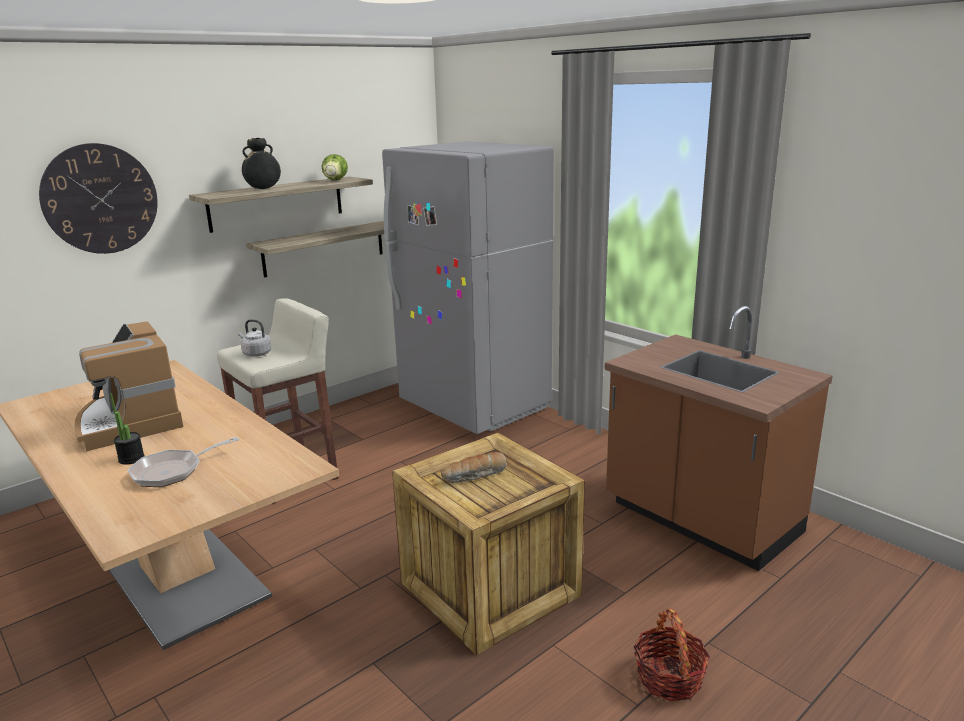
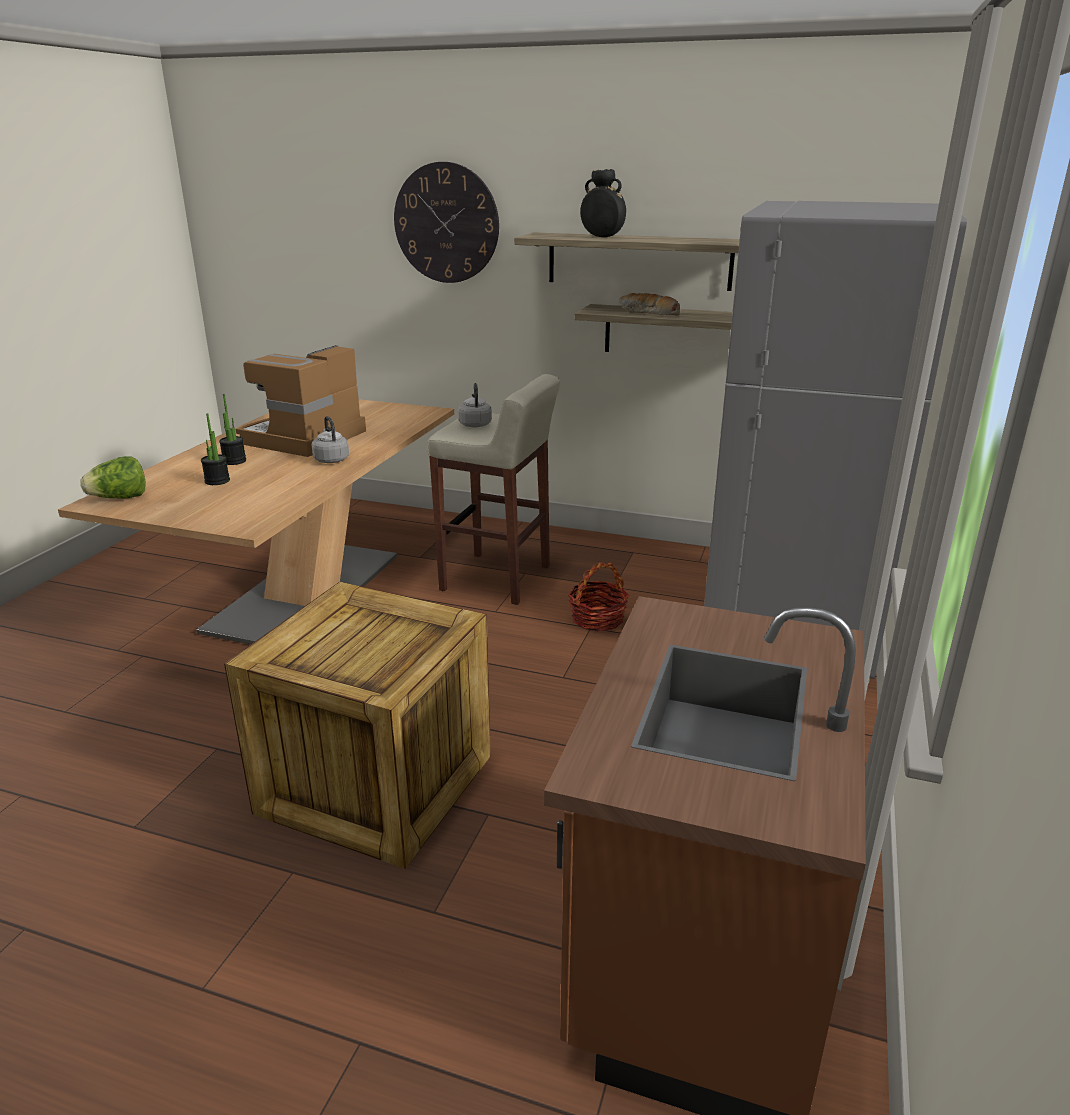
camera: 60 degrees right, 5 degrees up
(172, 471) = (217, 481): frying pan -> potted plant
(208, 419) = (331, 459): none -> grey kettle
(335, 180) = (708, 240): lettuce -> lettuce (120, 498)
(475, 476) = (370, 634): bread -> bread (648, 313)
(669, 678) = (263, 1011): basket -> basket (597, 619)

